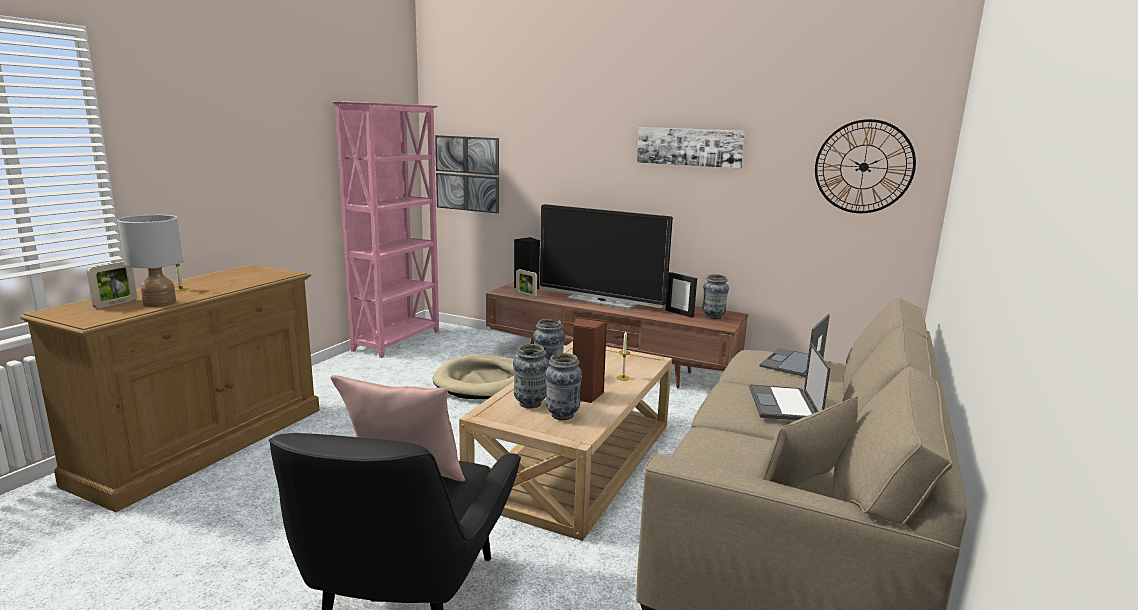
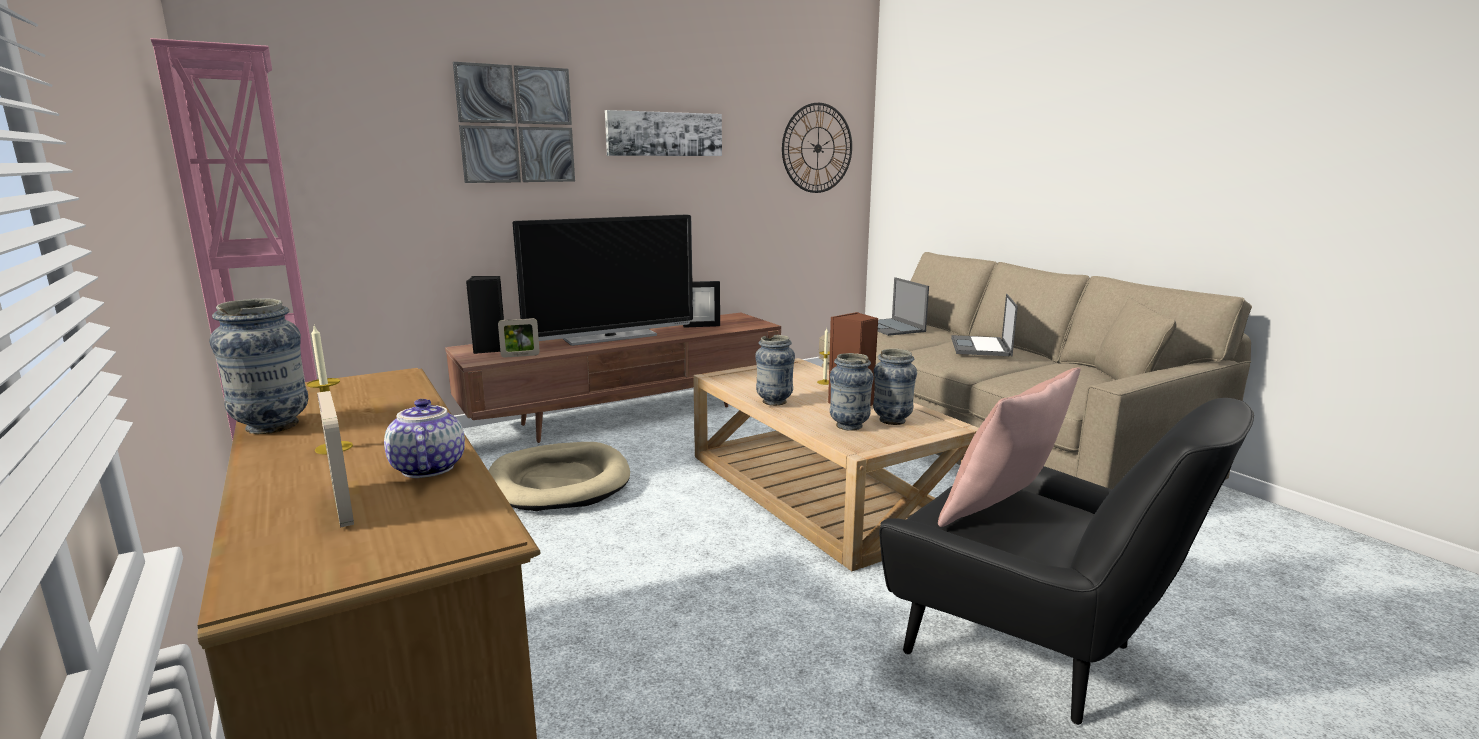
camera: 55 degrees left, 0 degrees up
(159, 303) = (426, 468): grey table lamp -> teapot
(467, 173) = (321, 191): picture -> picture (516, 125)
(713, 317) = (731, 321): vase -> vase (272, 426)
(784, 404) = (981, 347): laptop -> laptop turned 60 degrees clockwise

